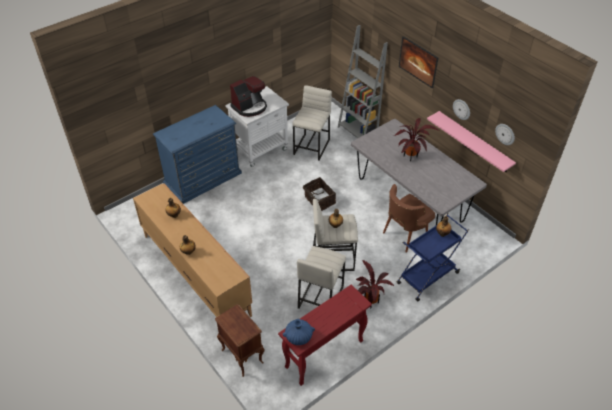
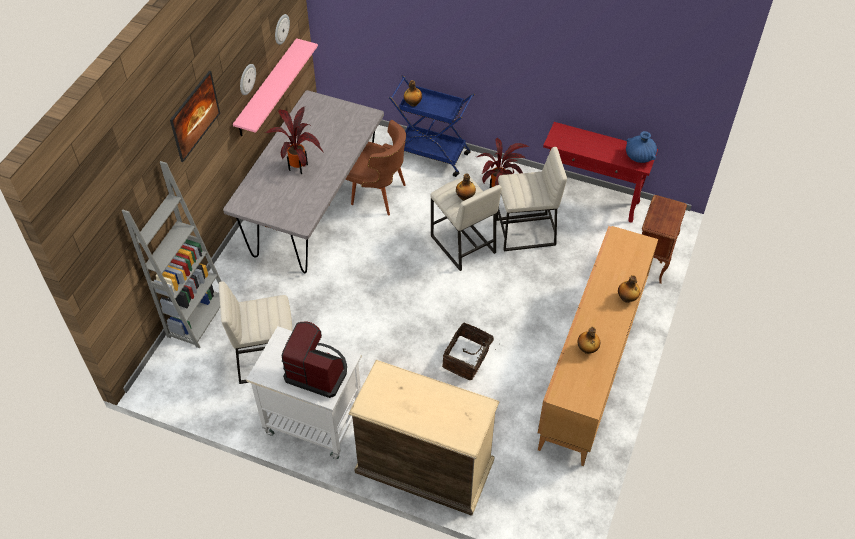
camera: 120 degrees left, 5 degrees up
(203, 178) = (423, 466): blue dresser -> beige dresser
(319, 200) = (375, 300): basket -> basket (467, 359)

